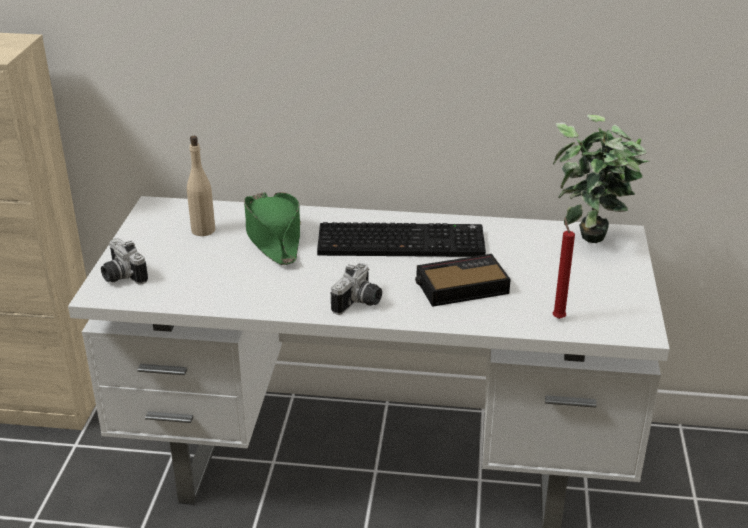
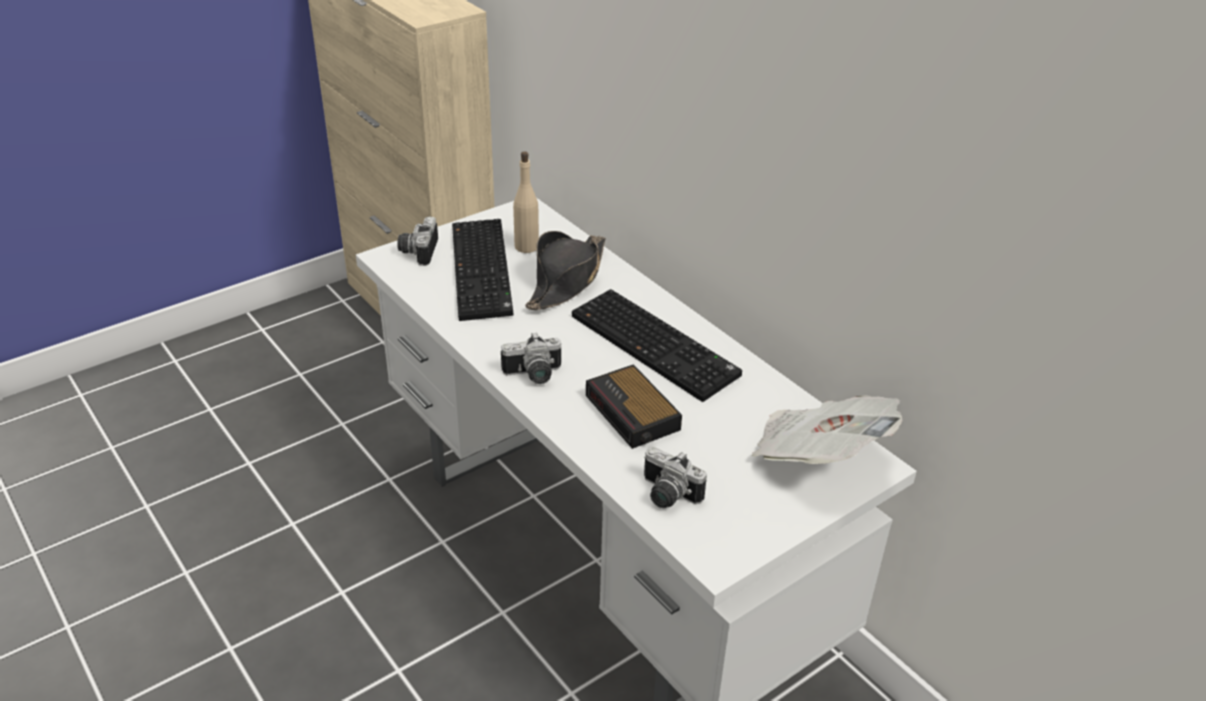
camera: 45 degrees right, 5 degrees up
(200, 261) = (484, 271): none -> keyboard
(273, 236) = (566, 281): green hat -> black hat
(460, 287) = (633, 414): alarm clock -> alarm clock turned 150 degrees counterclockwise
(558, 317) = (666, 495): red candle -> camera
(590, 247) = (818, 455): potted plant -> newspaper

